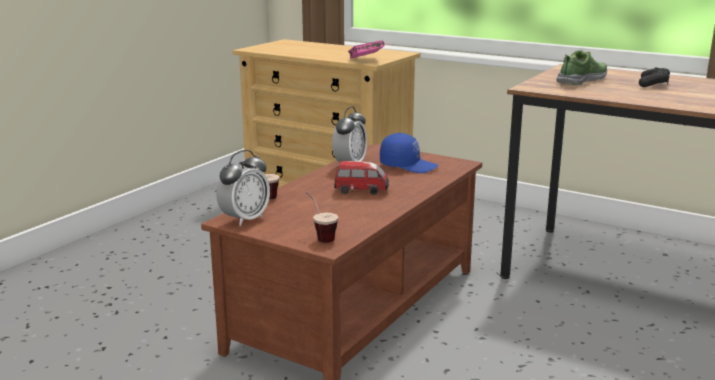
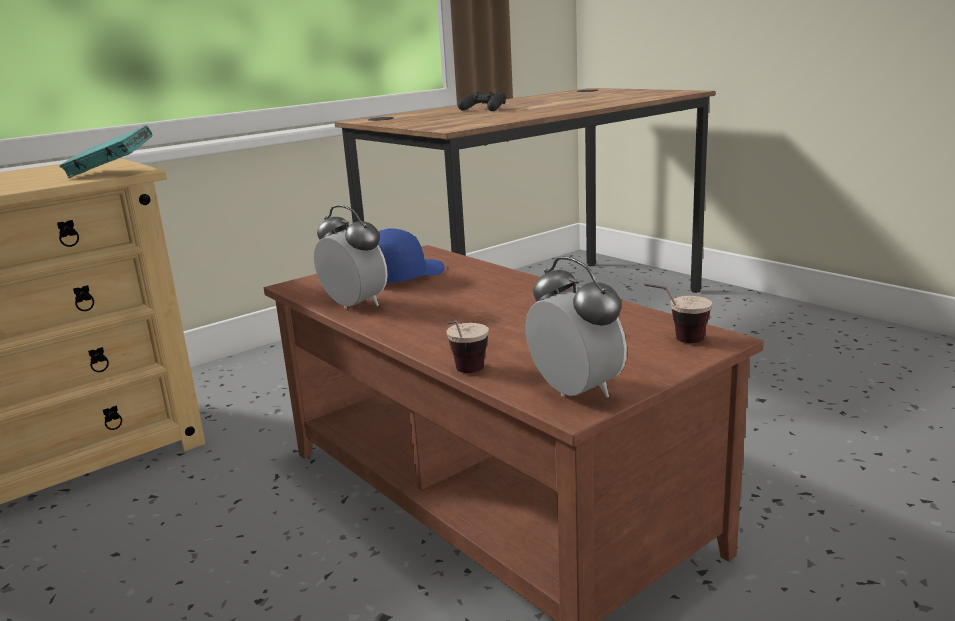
camera: 70 degrees left, 0 degrees up
(361, 190) = (488, 306): toy car -> none
(365, 60) = (111, 172): pink book -> turquoise book
(582, 80) = (438, 119): shoe -> none

